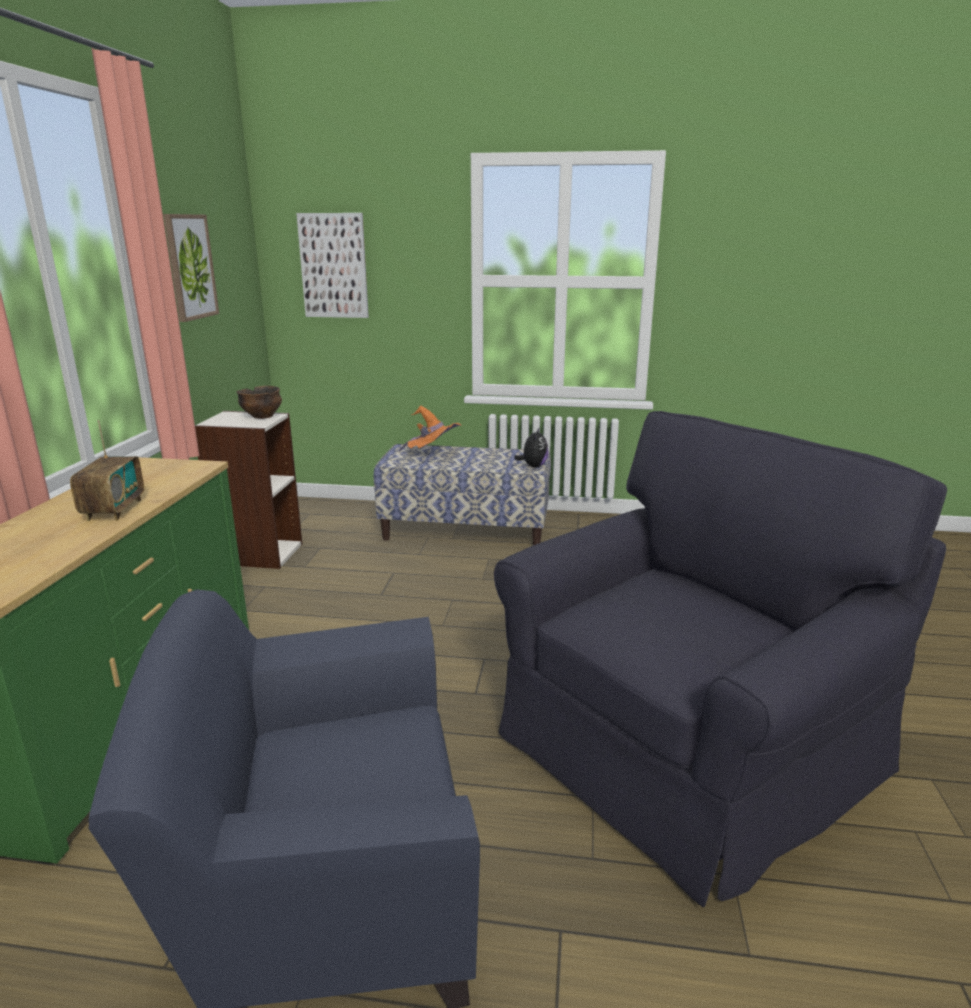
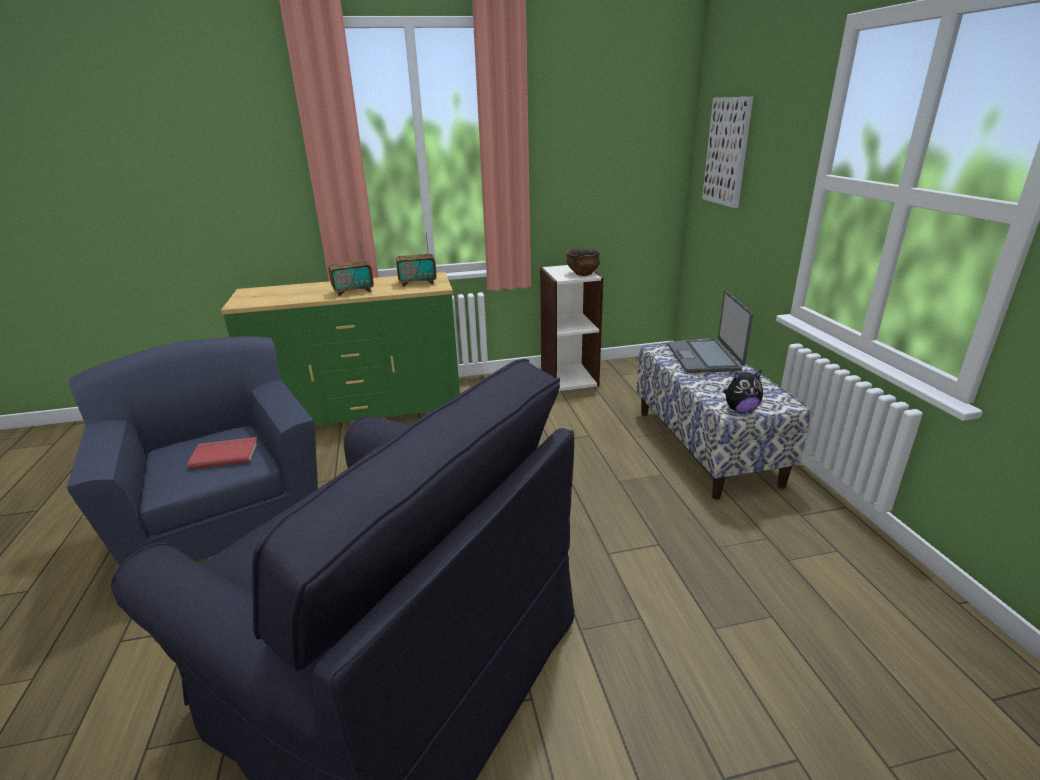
camera: 70 degrees right, 5 degrees up
(158, 473) = (417, 283): none -> radio
(190, 267) = (577, 147): picture -> none
(361, 747) = (224, 454): none -> red book
(432, 454) = (704, 357): orange hat -> laptop

